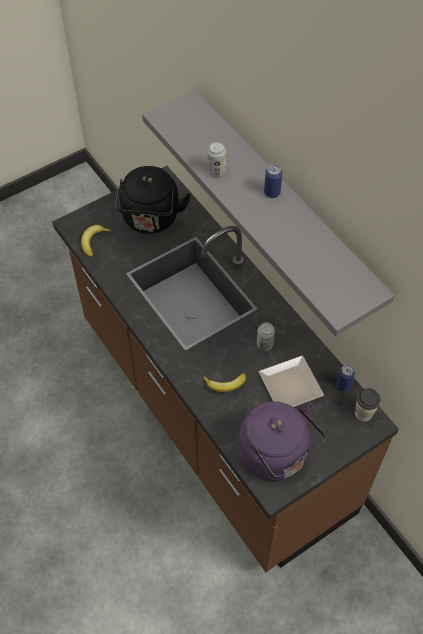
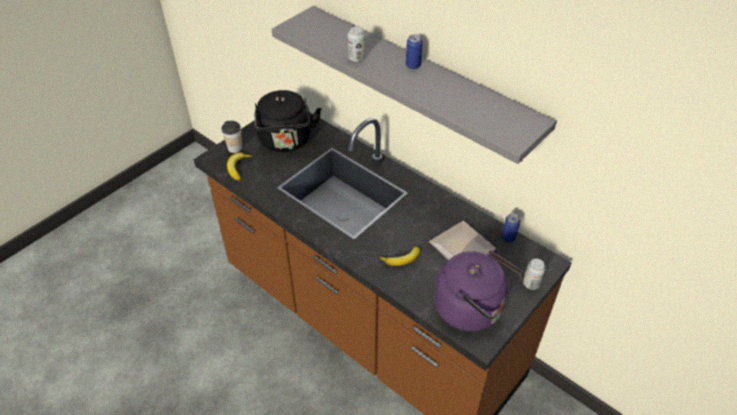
camera: 15 degrees left, 10 degrees down
(264, 344) = (425, 219): can -> can (531, 284)
(363, 414) = (536, 257): cup -> cup (235, 148)

